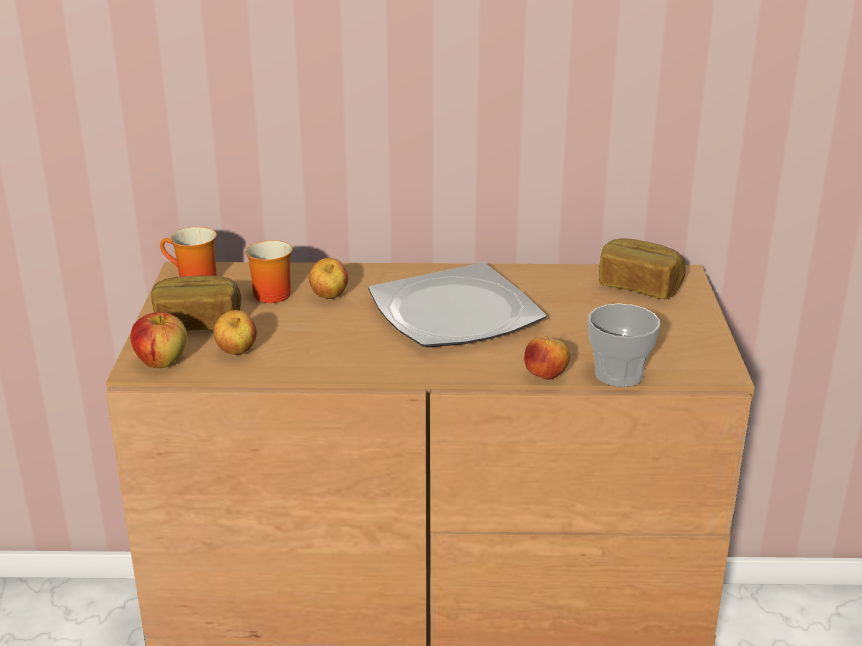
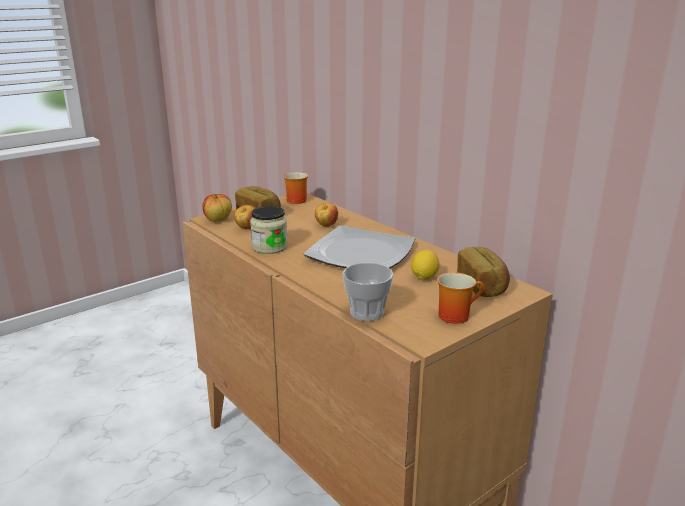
camera: 50 degrees right, 5 degrees down
(271, 292) = (310, 215): mug -> mug (455, 314)
(335, 361) = (269, 247): none -> jar
(546, 376) = (332, 295): apple -> none
(576, 306) = (424, 277): none -> lemon

